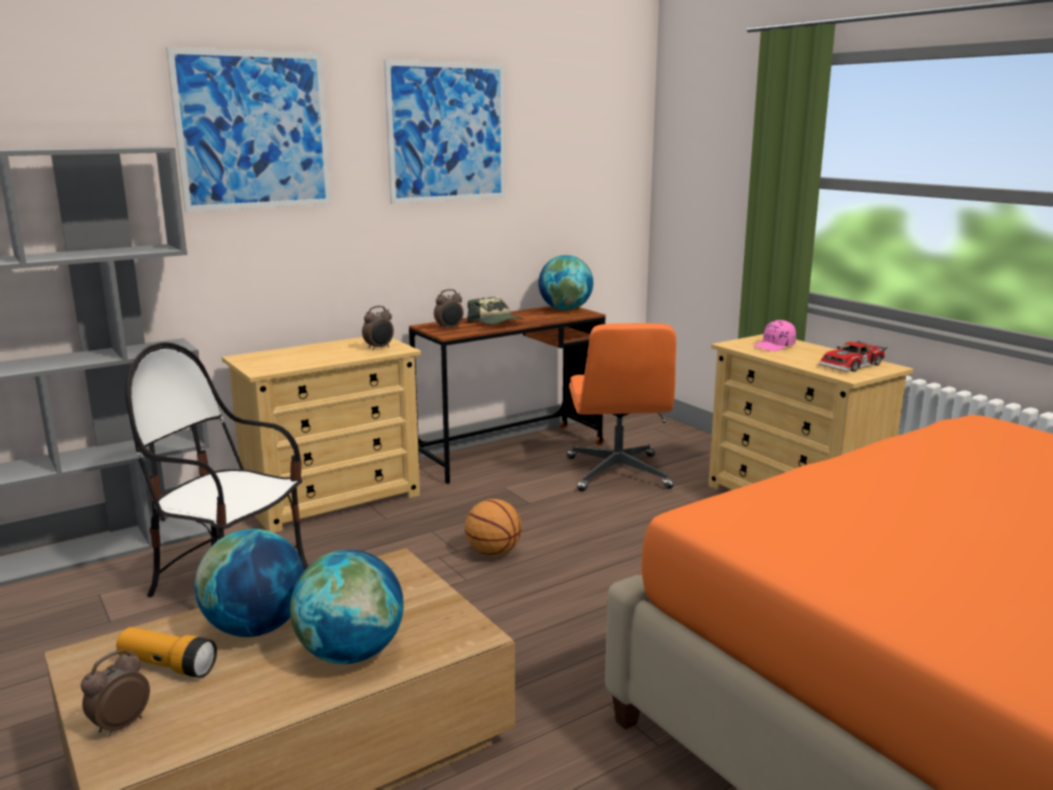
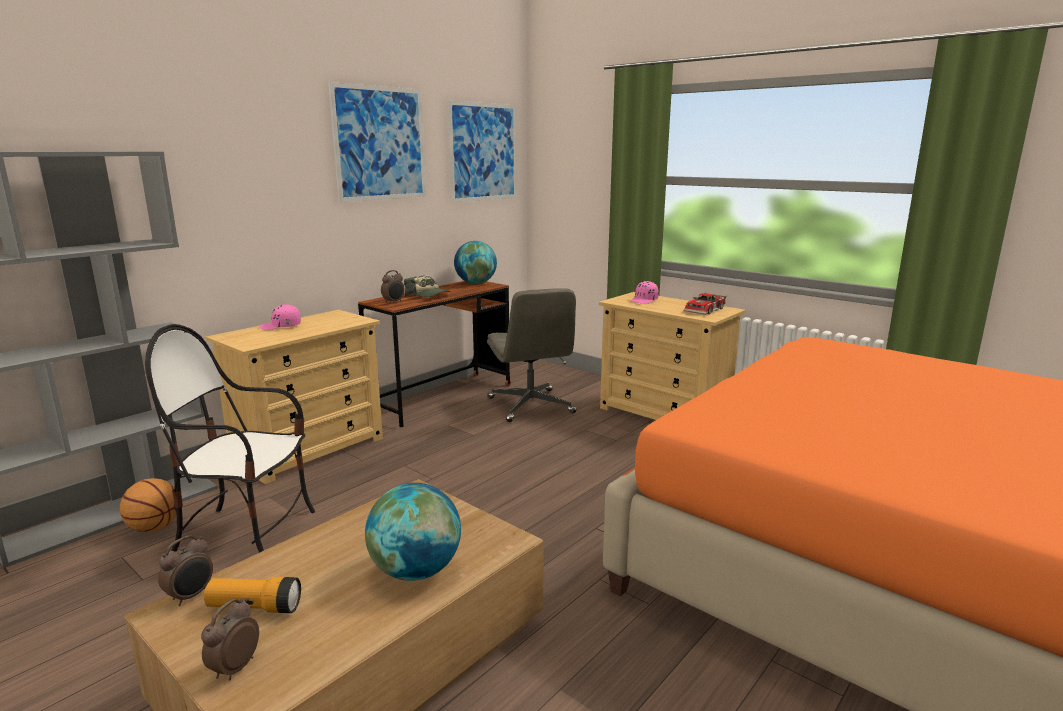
camera: 15 degrees left, 0 degrees up
(253, 131) = (223, 139): picture -> picture (483, 152)
(255, 628) = (321, 562): globe -> none
(306, 350) = (280, 326): none -> pink cap
(379, 348) = (343, 320): alarm clock -> alarm clock (191, 596)
(494, 553) = (462, 476): basketball -> basketball (155, 528)
(618, 473) = (531, 406): orange office chair -> grey office chair

